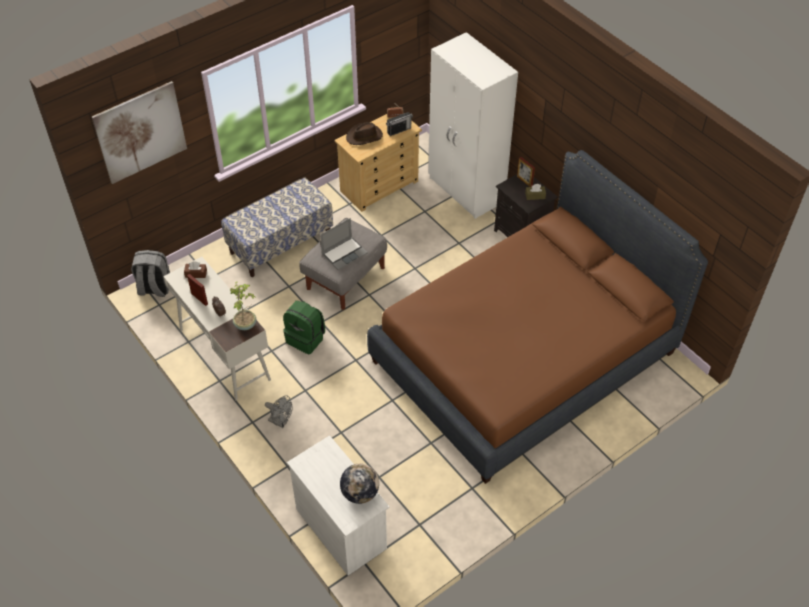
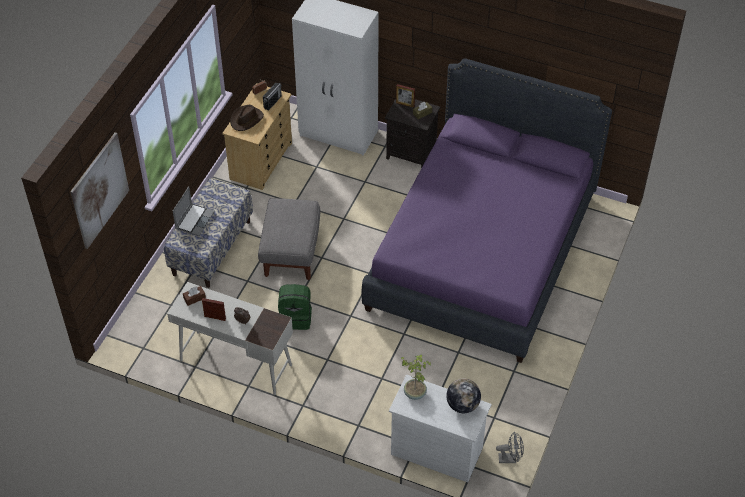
camera: 30 degrees left, 0 degrees up
(154, 288) = (127, 336): grey backpack -> none
(246, 324) = (271, 320): potted plant -> potted plant (415, 392)
(281, 422) = (326, 394): grey fan -> grey fan (510, 458)
(344, 253) = (294, 228): laptop -> laptop (194, 220)
(524, 357) = (482, 251): brown bed -> purple bed

